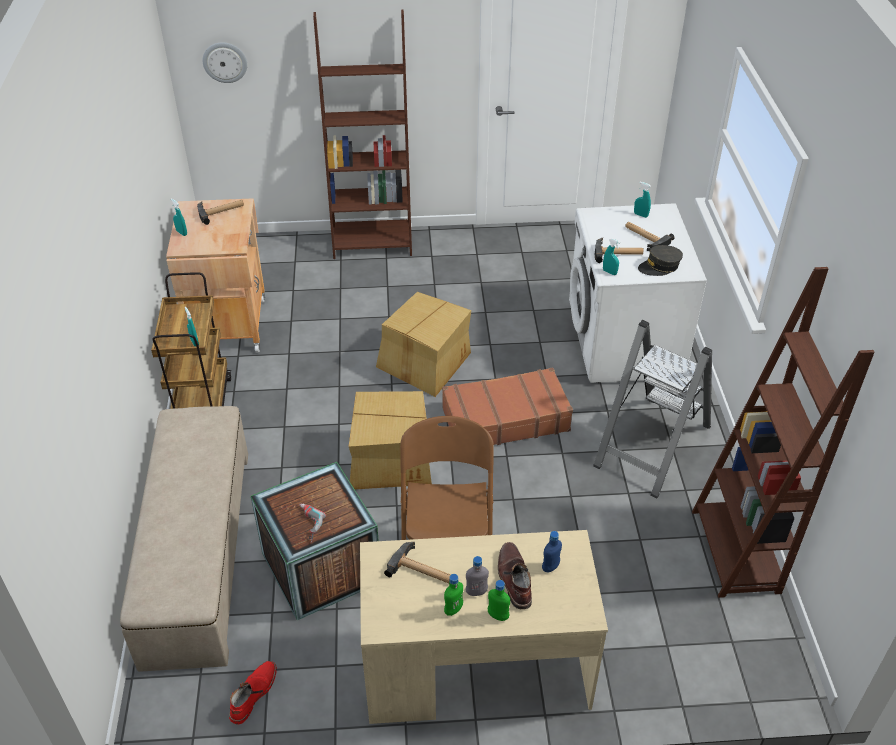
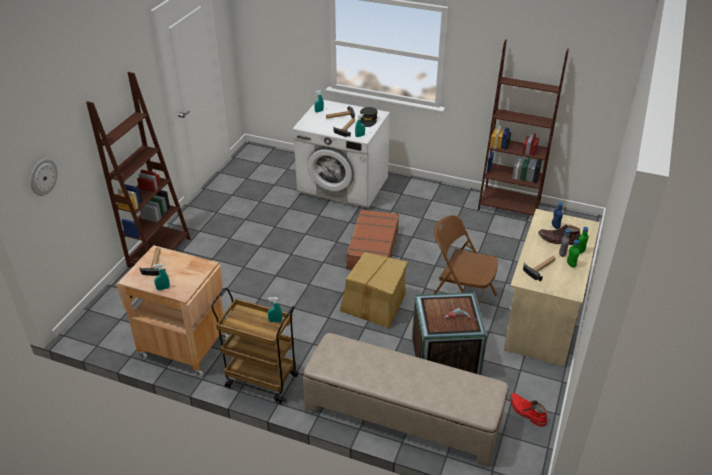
camera: 65 degrees left, 5 degrees down
(425, 363) = (301, 264): cardboard box -> none
(652, 446) = (427, 206): grey step ladder -> none

